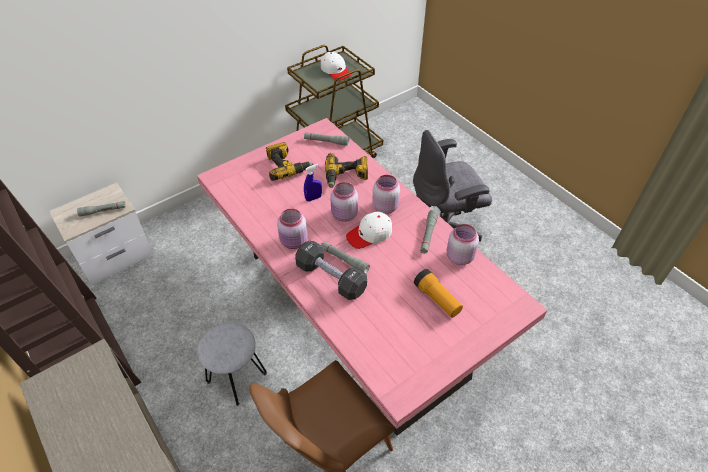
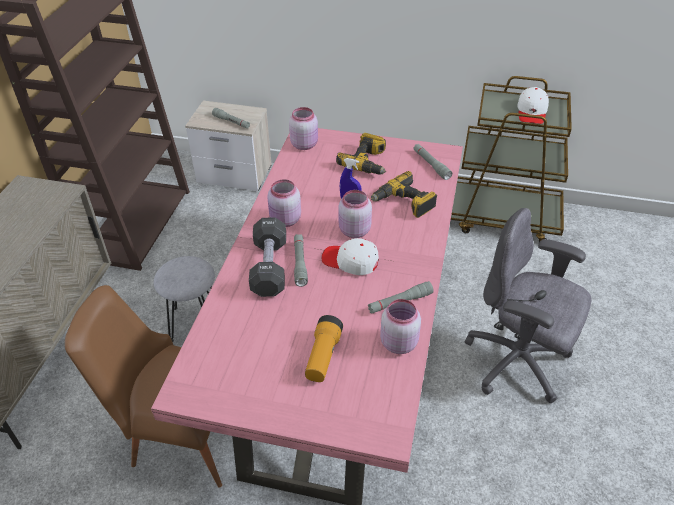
camera: 50 degrees right, 5 degrees down
(384, 206) = (399, 250): pink jar -> pink jar (304, 144)

